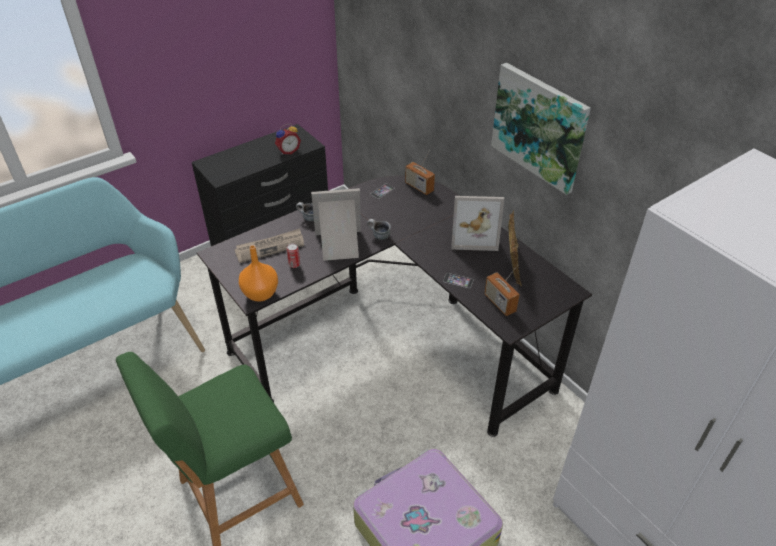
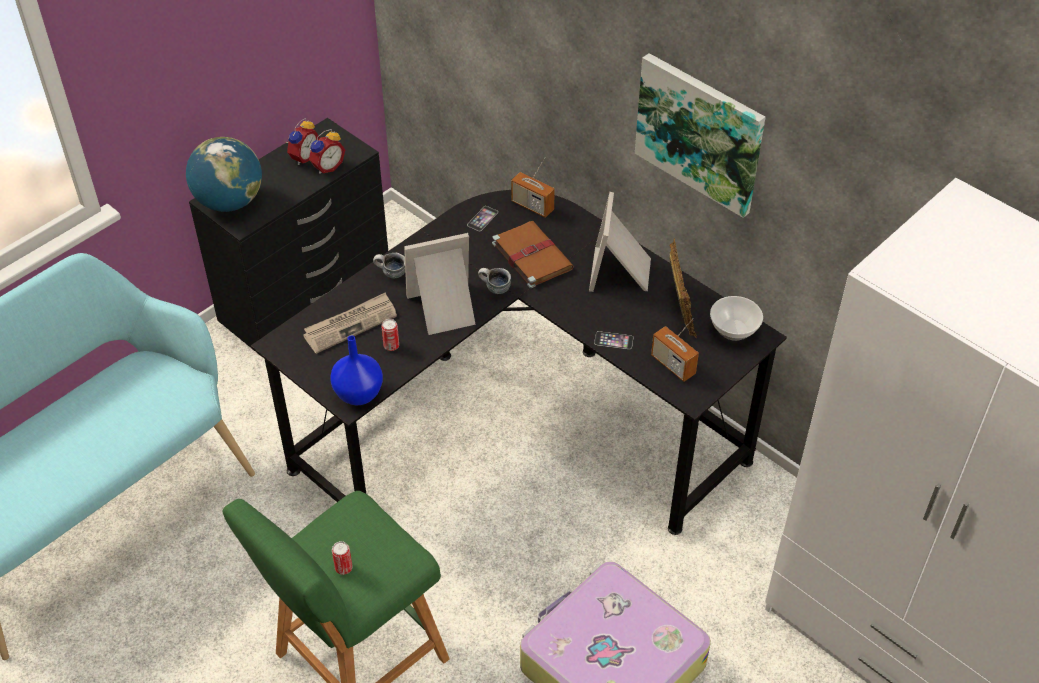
camera: 10 degrees left, 5 degrees up
(214, 420) = (343, 568): none -> can
(217, 165) = (229, 202): none -> globe
(261, 294) = (359, 393): orange vase -> blue vase
(274, 144) = (303, 157): none -> alarm clock
(410, 217) = (531, 255): none -> brown book
(473, 235) = (621, 272): picture frame -> picture frame turned 105 degrees clockwise
(551, 283) = (734, 329): none -> bowl

